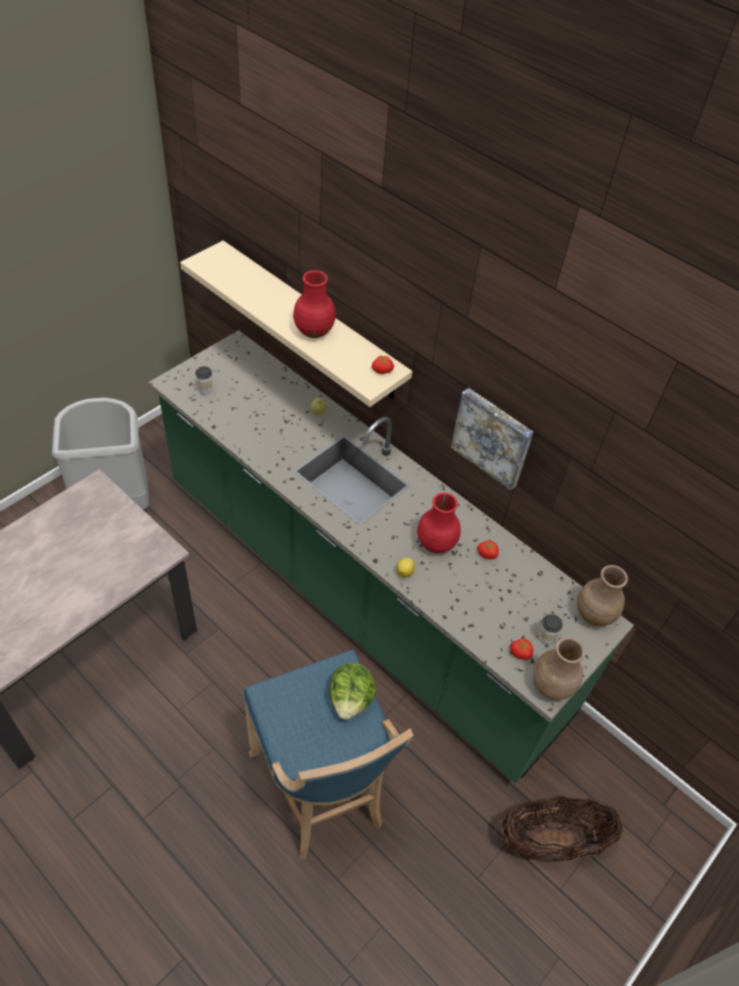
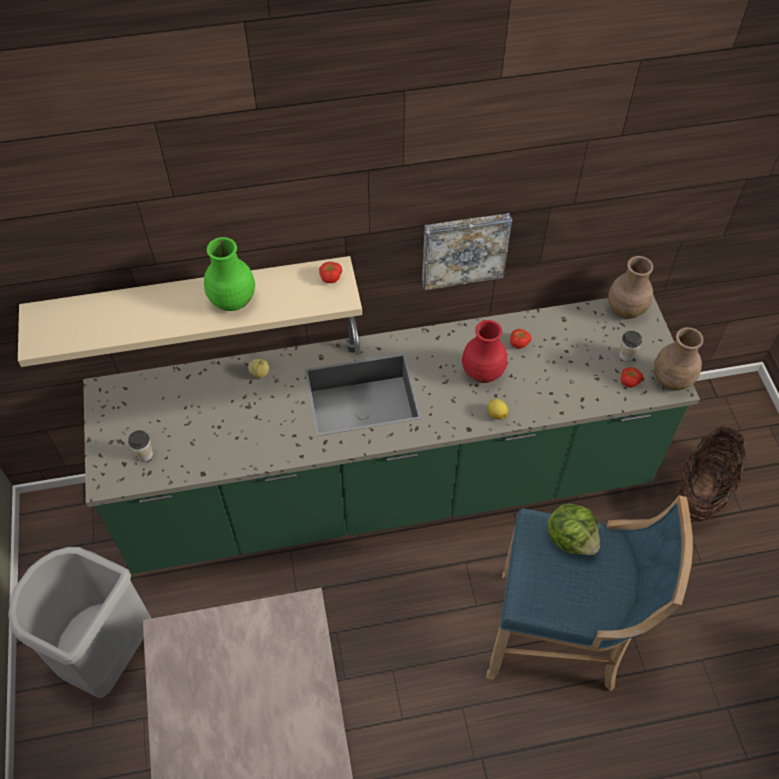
camera: 50 degrees left, 5 degrees up
(313, 331) = (232, 301): red vase -> green vase

